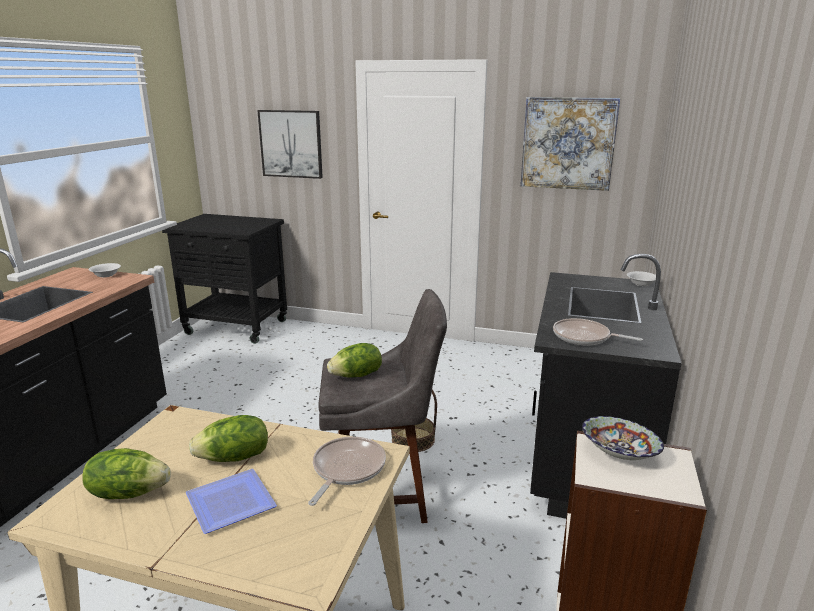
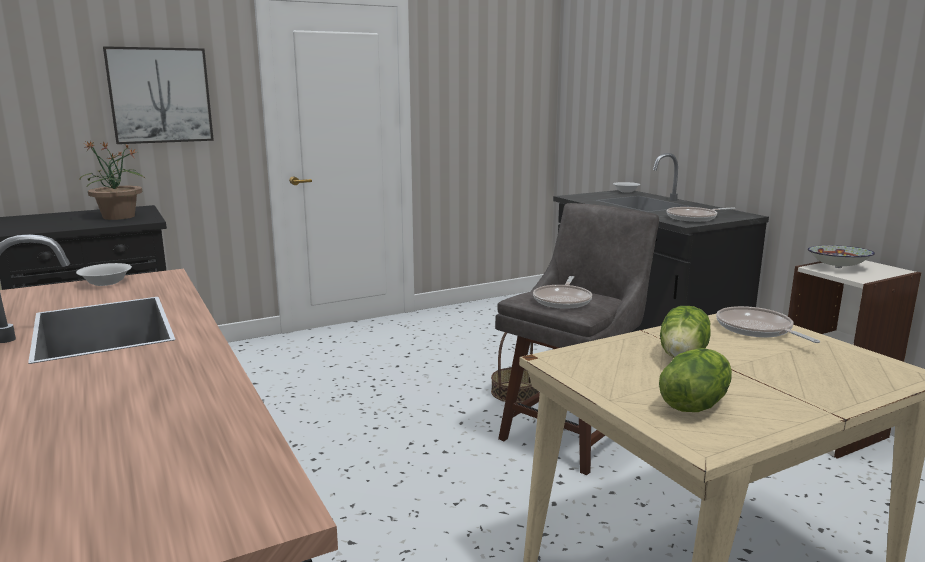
camera: 45 degrees left, 5 degrees down
(227, 502) = (763, 373): plate -> none
(241, 226) = (119, 217): none -> potted plant
(357, 375) = (563, 300): lettuce -> frying pan
(568, 143) = (487, 83): picture -> none

